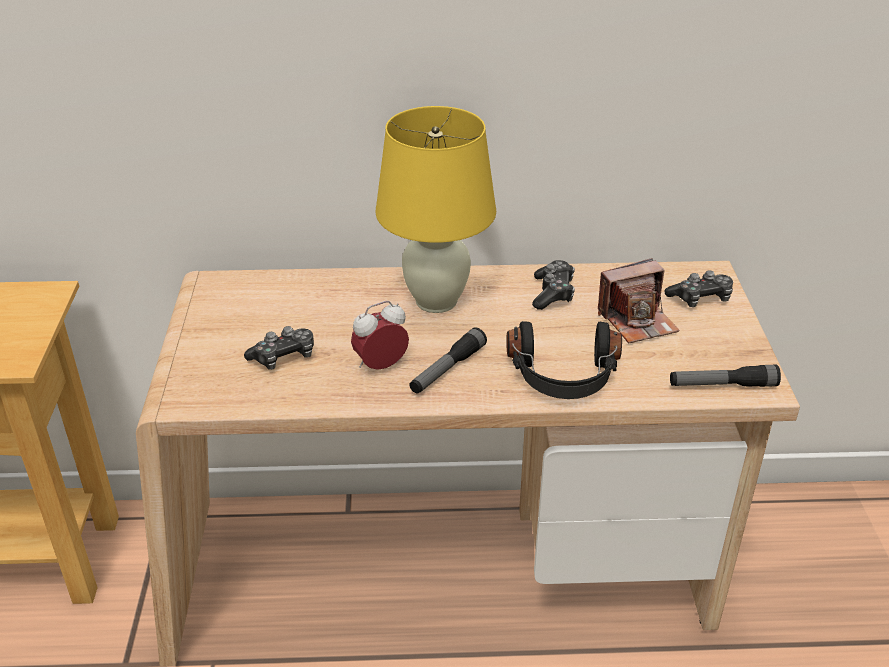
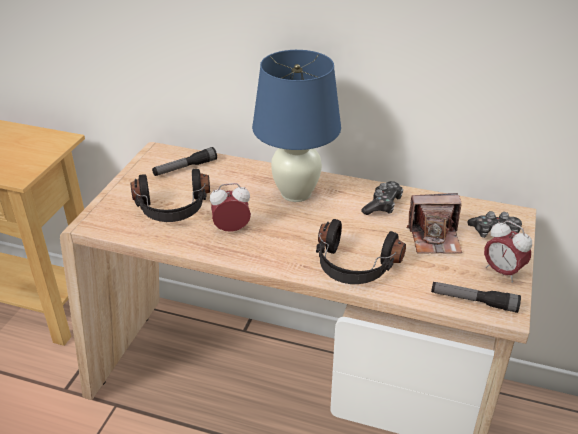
camera: 20 degrees right, 0 degrees up
(284, 357) = (173, 209): game controller -> black headphones
(436, 301) = (296, 194): yellow table lamp -> blue table lamp
(447, 369) = (275, 242): flashlight -> flashlight (185, 168)
(734, 343) = (502, 272): none -> alarm clock

